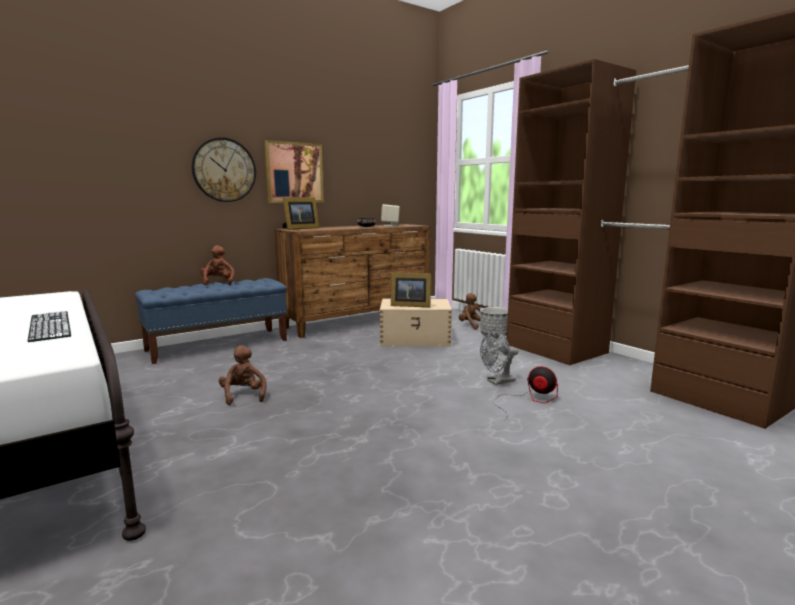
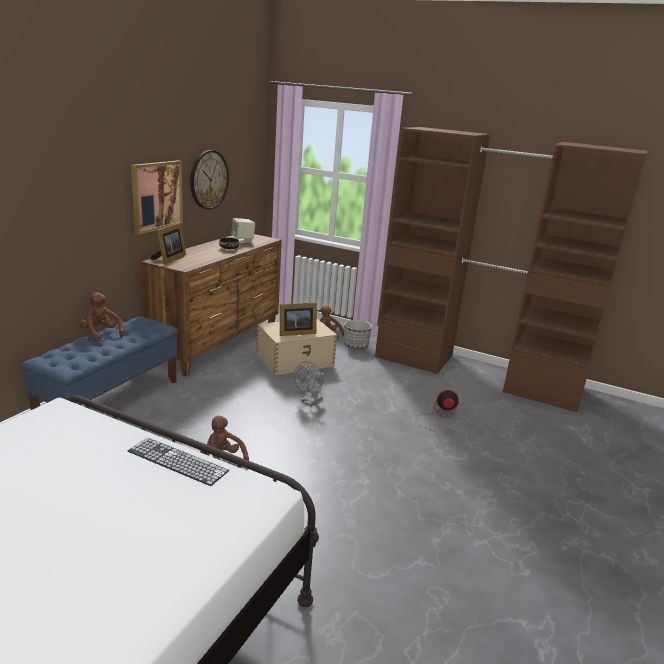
camera: 30 degrees left, 10 degrees up
(224, 170) = (96, 205): wall clock -> wall clock (209, 179)
(497, 382) = (404, 402): grey fan -> grey fan (309, 402)

